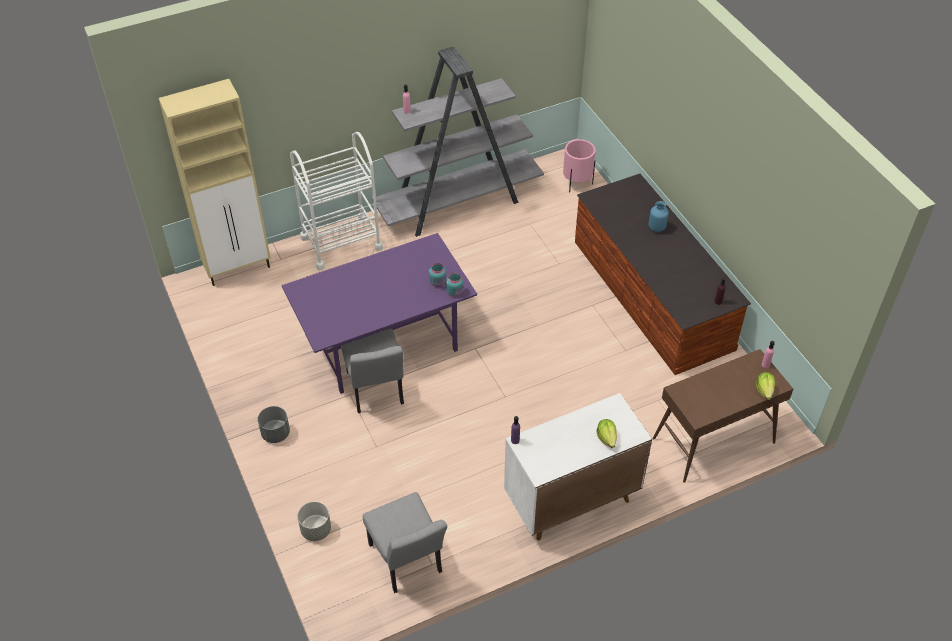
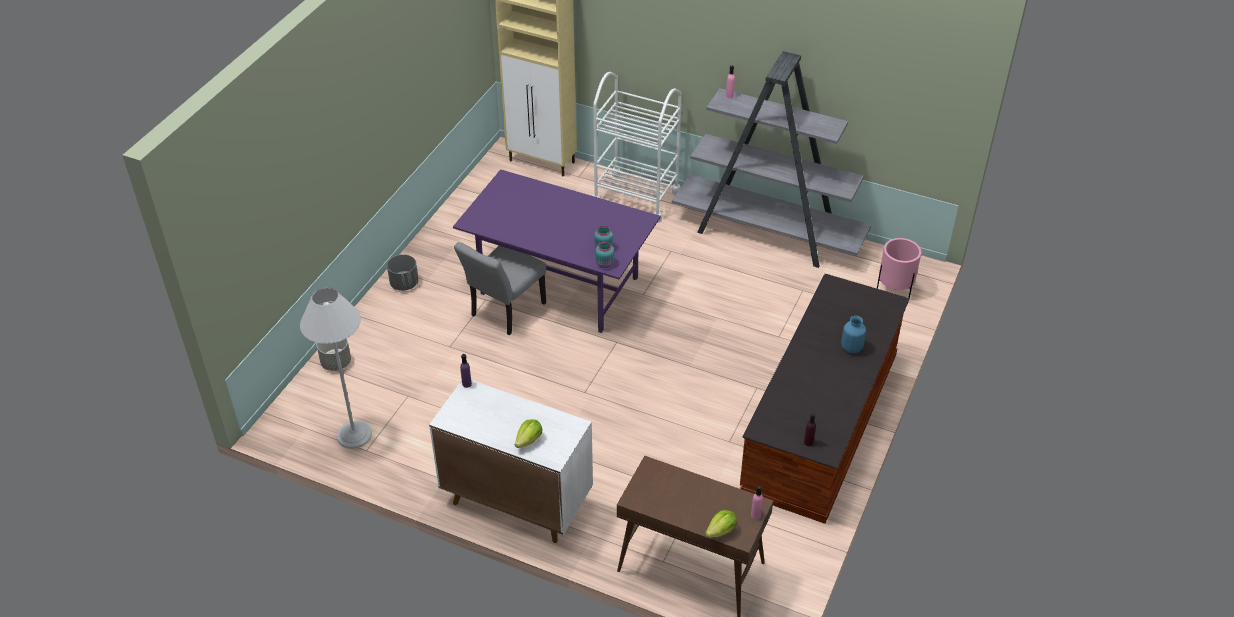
camera: 50 degrees right, 5 degrees down
(408, 563) = (354, 435): grey chair -> white floor lamp

